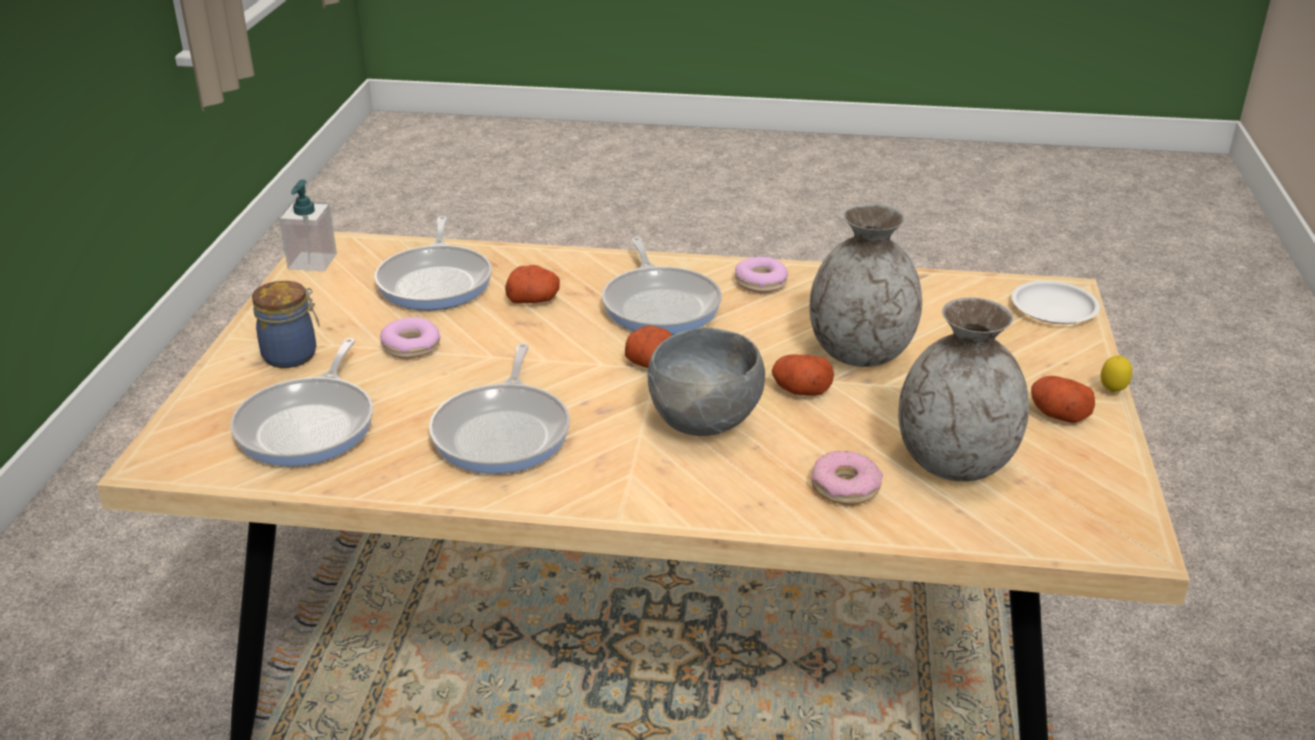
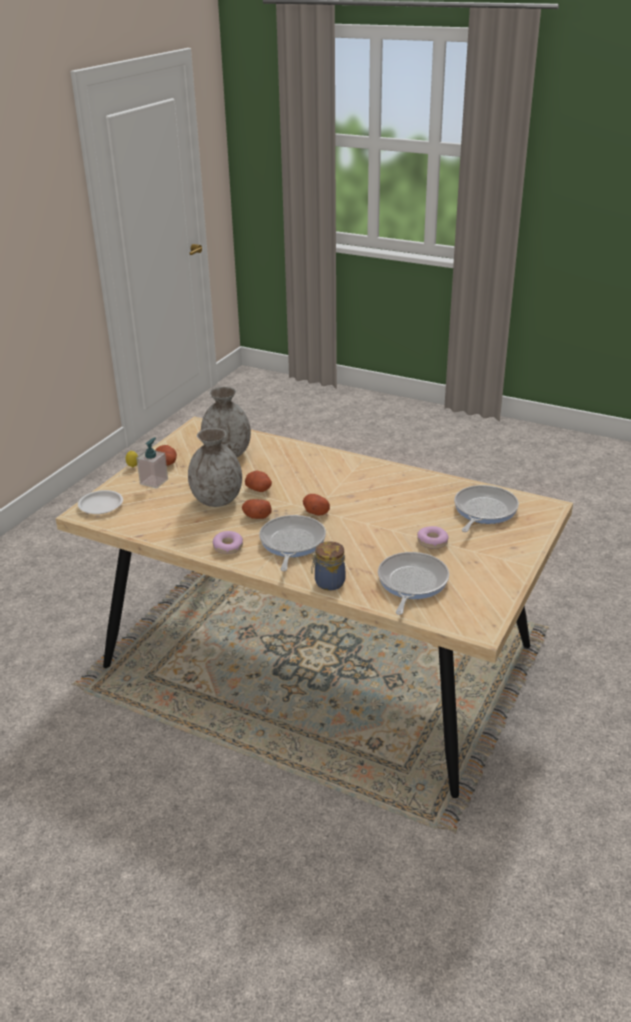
camera: 160 degrees left, 0 degrees up
(292, 355) = (495, 548): jar -> jar (328, 582)
(312, 261) = (489, 615): soap dispenser -> soap dispenser (154, 481)
(504, 432) = (397, 494): frying pan -> none
(534, 299) = (358, 559): potato -> potato (256, 516)
(706, 423) = (310, 483): grey bowl -> none
(845, 487) = (275, 454): donut -> none

